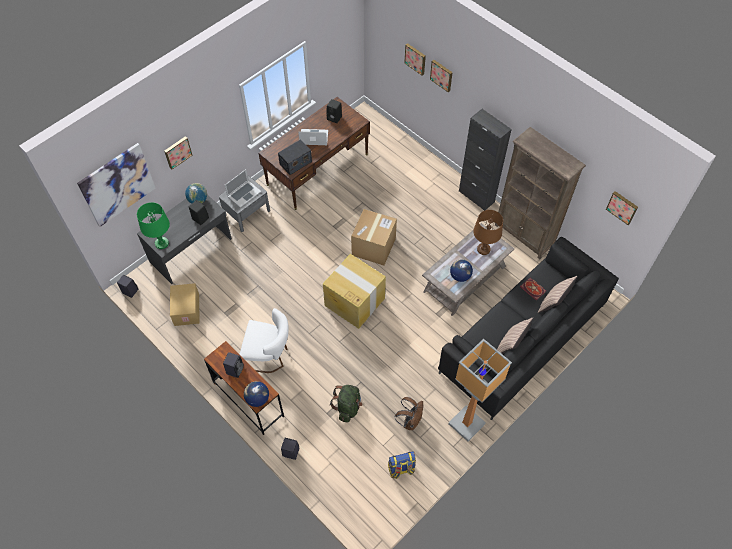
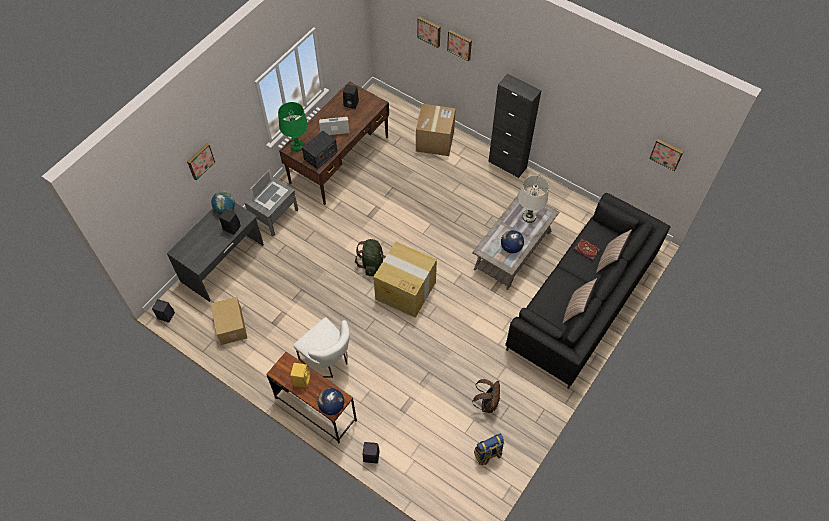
camera: 10 degrees left, 0 degrees up
(117, 184) = (144, 204): picture -> none
(162, 243) = (195, 260): green table lamp -> green table lamp (297, 146)
(235, 369) = (301, 379): black speaker -> yellow speaker
(269, 355) = (328, 359): white chair -> white chair turned 45 degrees clockwise
(348, 407) = (420, 400): green backpack -> green backpack (372, 264)
(373, 247) = (413, 231): cardboard box -> cardboard box (435, 141)
(466, 424) = (544, 397): floor lamp -> none
(483, 249) = (529, 217): brown table lamp -> white table lamp
(524, 236) = (563, 197): brown bookcase -> none

